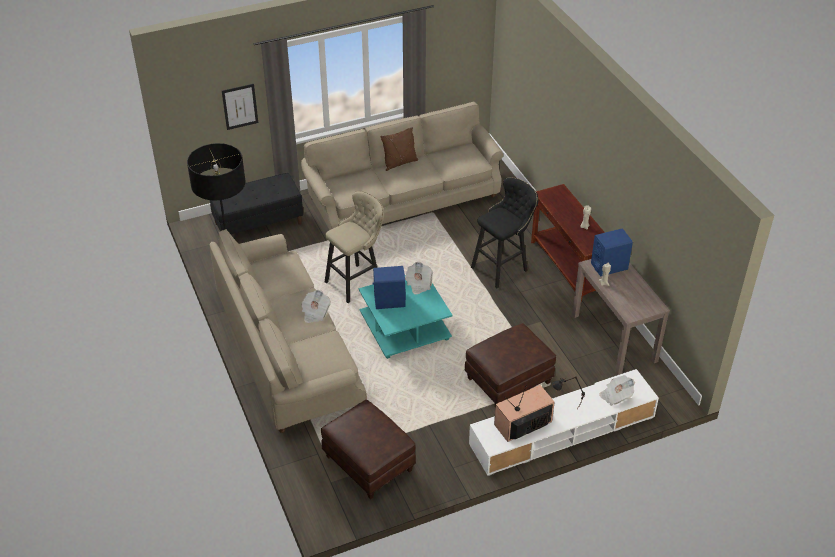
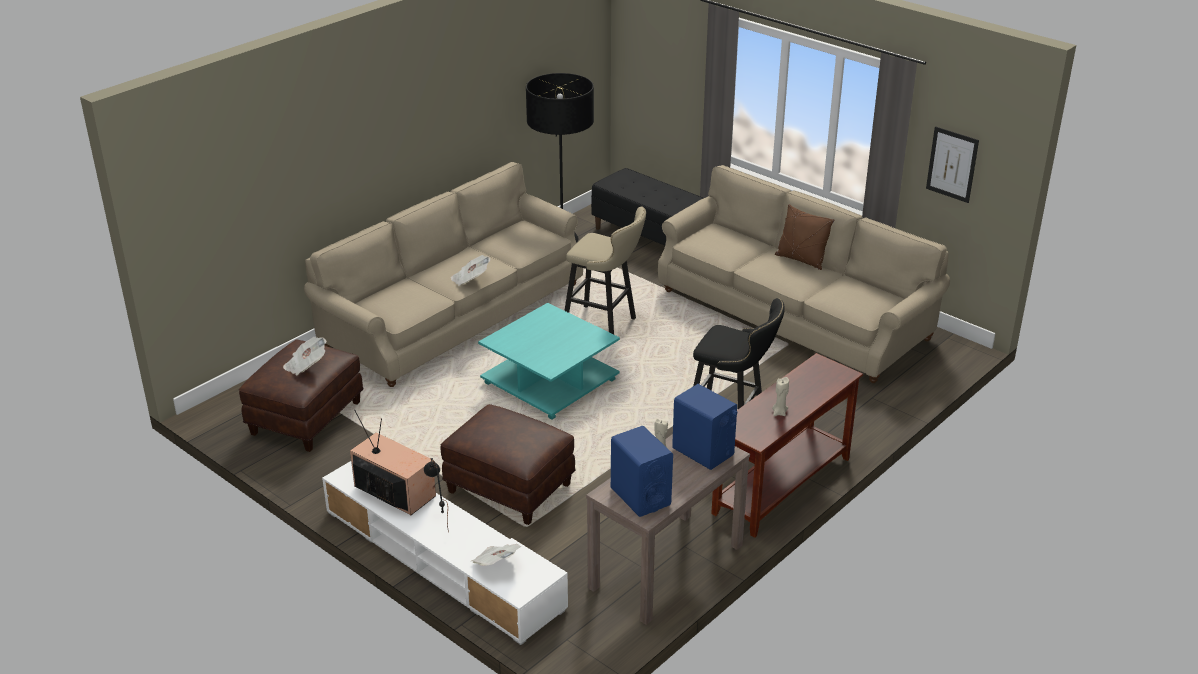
camera: 65 degrees right, 10 degrees down
(240, 106) = (686, 81): picture -> picture (952, 164)
(389, 301) = (540, 328): blue speaker -> blue speaker (640, 496)
(418, 284) = (588, 340): newspaper -> newspaper (306, 365)

